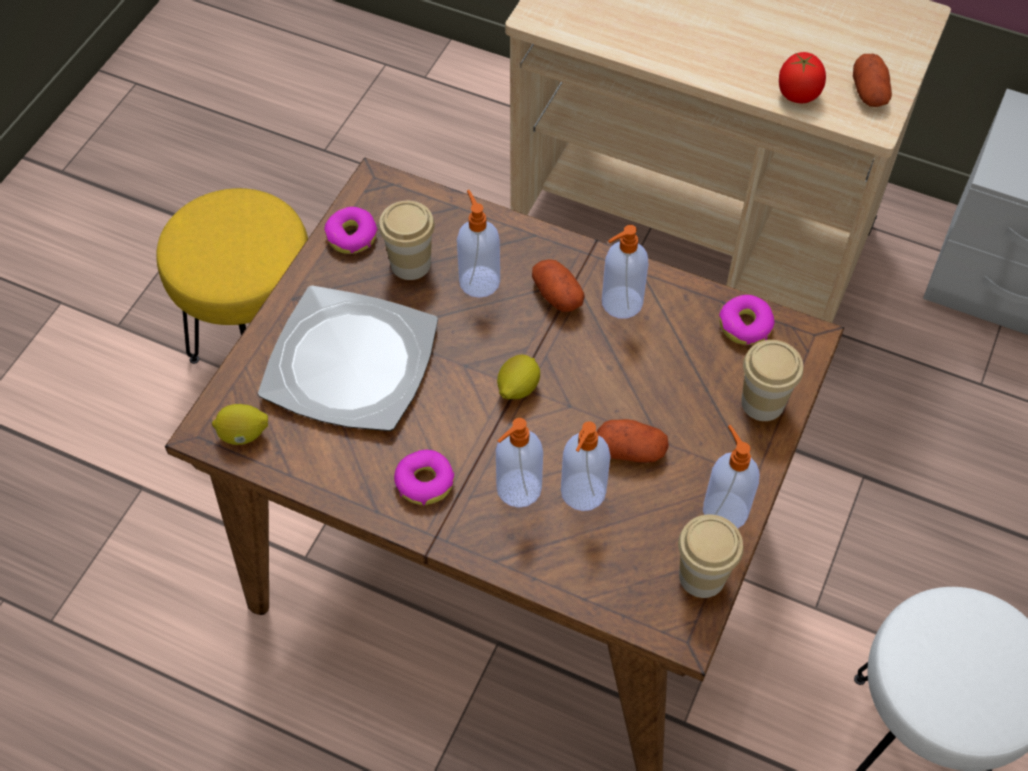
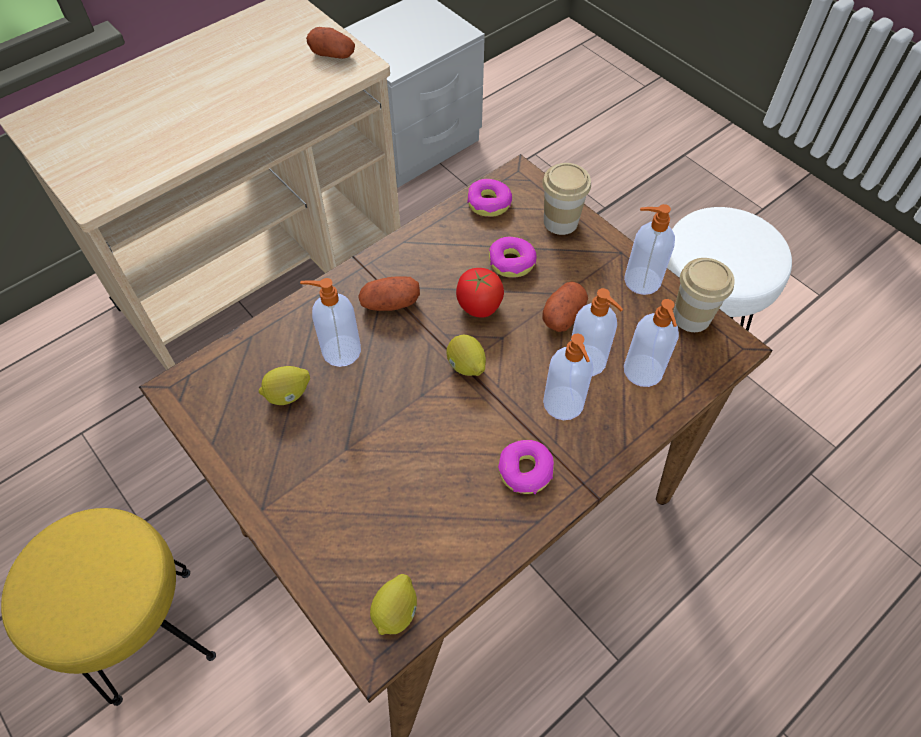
camera: 65 degrees left, 0 degrees up
(348, 364) = (367, 486): plate -> none
(351, 236) = (224, 430): donut -> donut (512, 262)
(410, 264) = (288, 395): cup -> lemon
(620, 303) = (423, 266): soap dispenser -> soap dispenser (643, 372)
(797, 94) = (305, 88): tomato -> tomato (478, 306)

